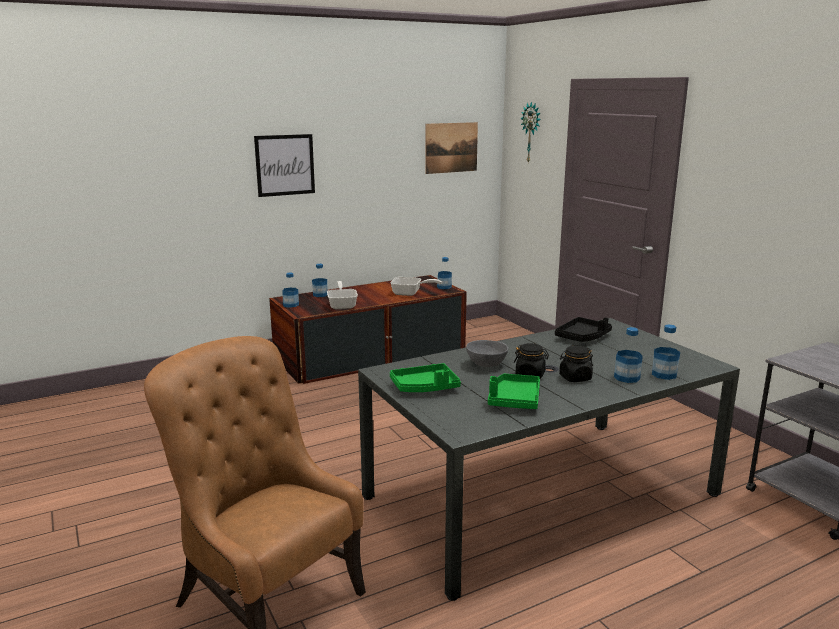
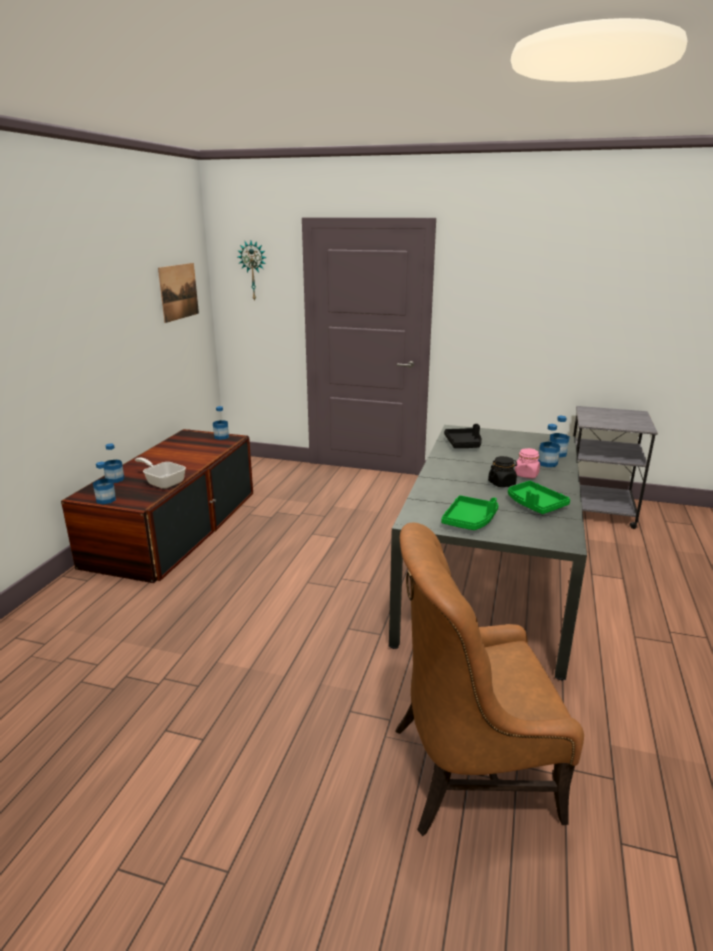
camera: 45 degrees left, 5 degrees up
(285, 165) = (47, 332): picture -> none
(410, 293) = (204, 451): frying pan -> none
(485, 364) = (460, 486): grey bowl -> none
(575, 378) = (526, 475): black jar -> pink jar

